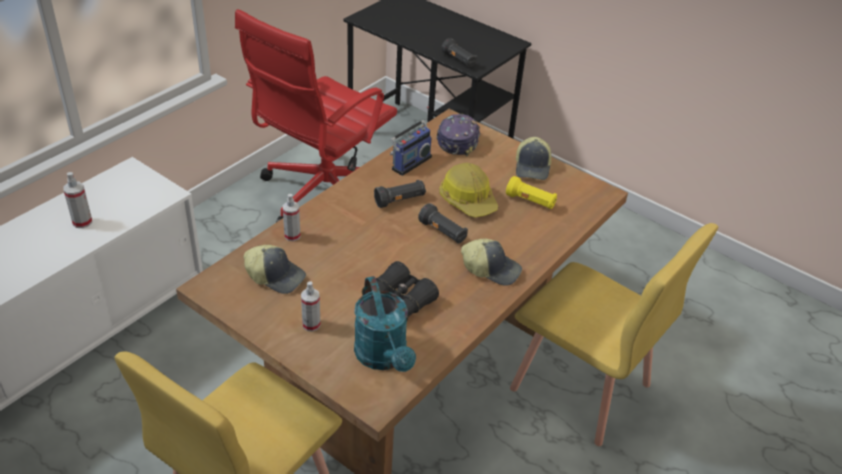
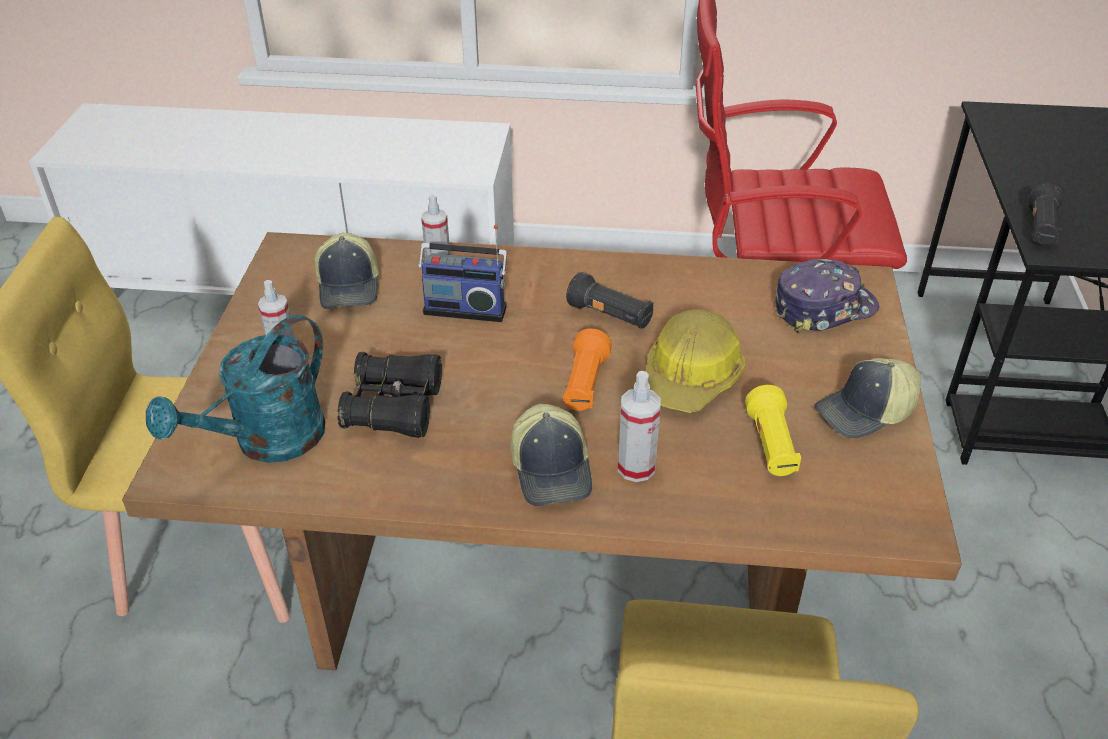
camera: 60 degrees right, 0 degrees up
(82, 222) = (371, 150): spray bottle -> spray bottle (636, 467)
(409, 162) = (708, 287): radio -> radio (466, 308)
(443, 232) = (585, 385): black flashlight -> orange flashlight

